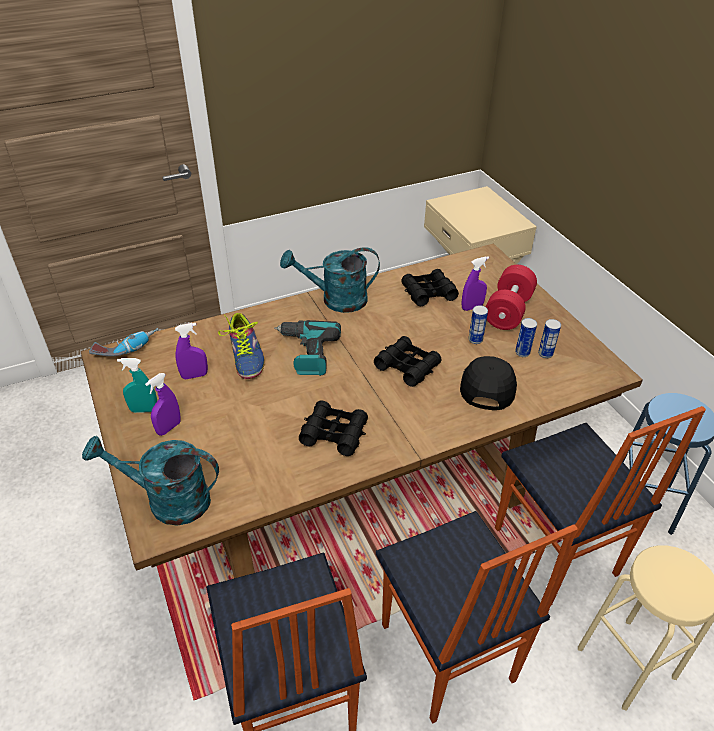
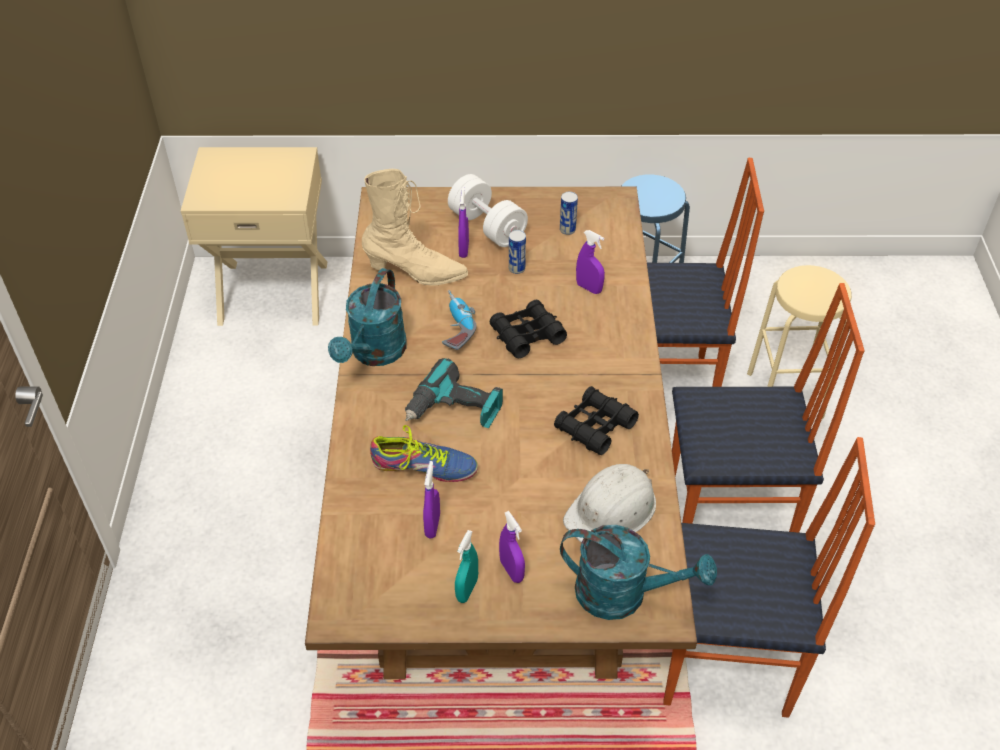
camera: 65 degrees left, 5 degrees up
(126, 348) = (333, 587): power drill -> power drill (454, 326)
(168, 500) = (624, 594): turquoise watering can -> turquoise watering can turned 105 degrees counterclockwise
(251, 469) = (612, 510): none -> white hard hat
(428, 293) = (416, 273): black binoculars -> beige boot
(487, 386) = (589, 288): black cap -> purple spray bottle
(508, 311) = (487, 226): red dumbbell -> white dumbbell
(522, 352) = (556, 244): can -> none

